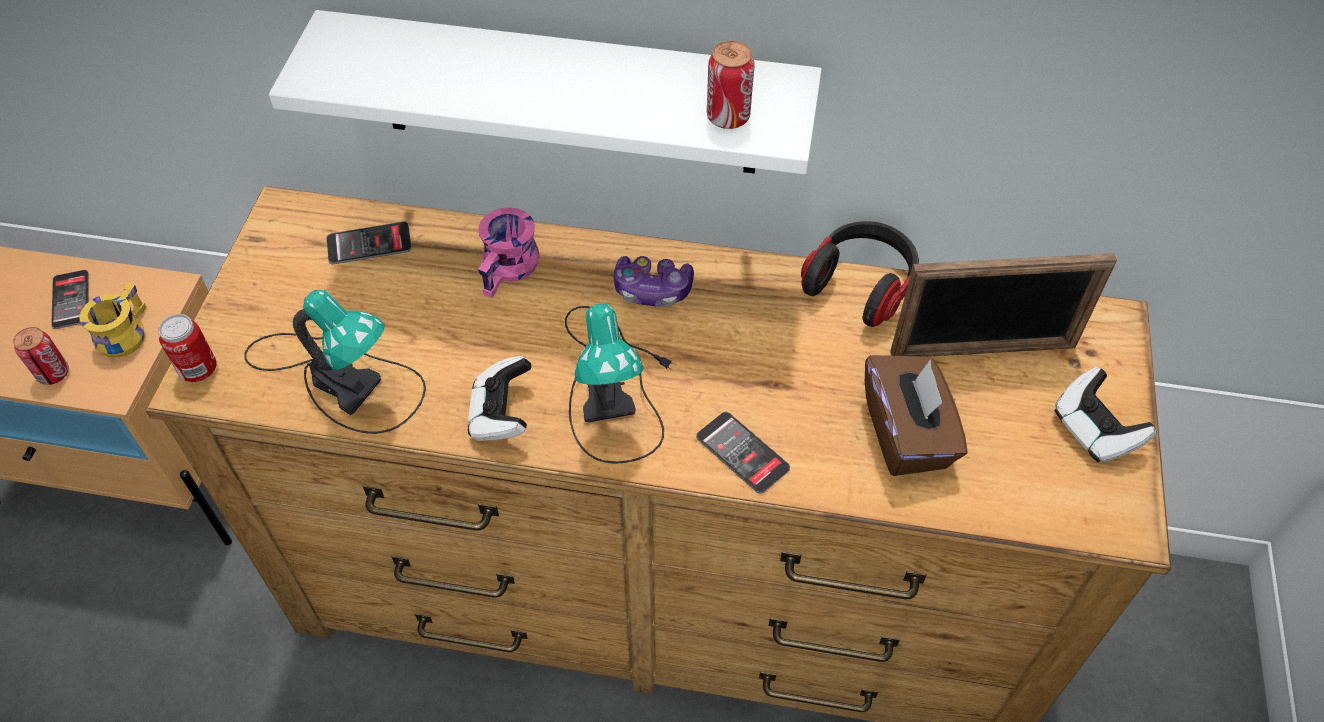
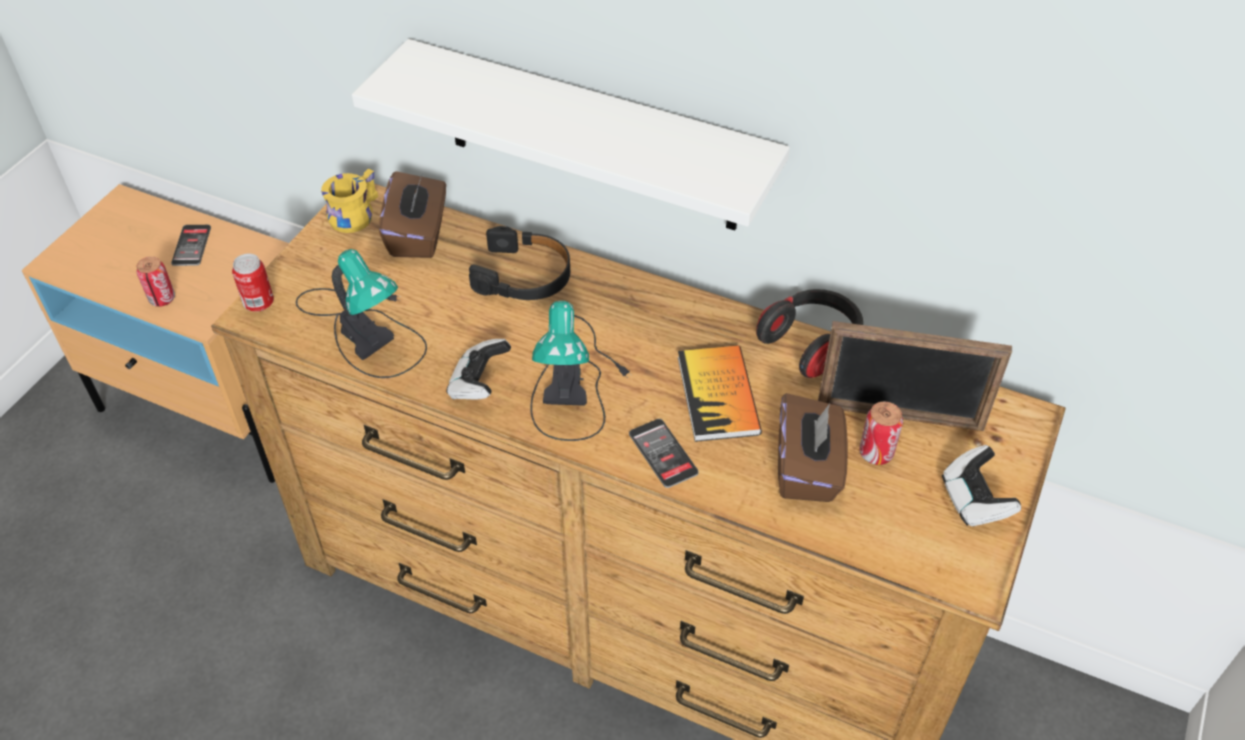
camera: 15 degrees right, 5 degrees down
(122, 332) = (222, 278): yellow mug -> yellow mug (352, 213)
(369, 244) = (418, 235): phone -> brown tissue box
(511, 269) = (524, 276): pink mug -> black headphones
(652, 290) = (633, 313): game controller -> none
(728, 117) = (697, 171): can -> can (876, 453)
(780, 368) = (718, 395): none -> book

